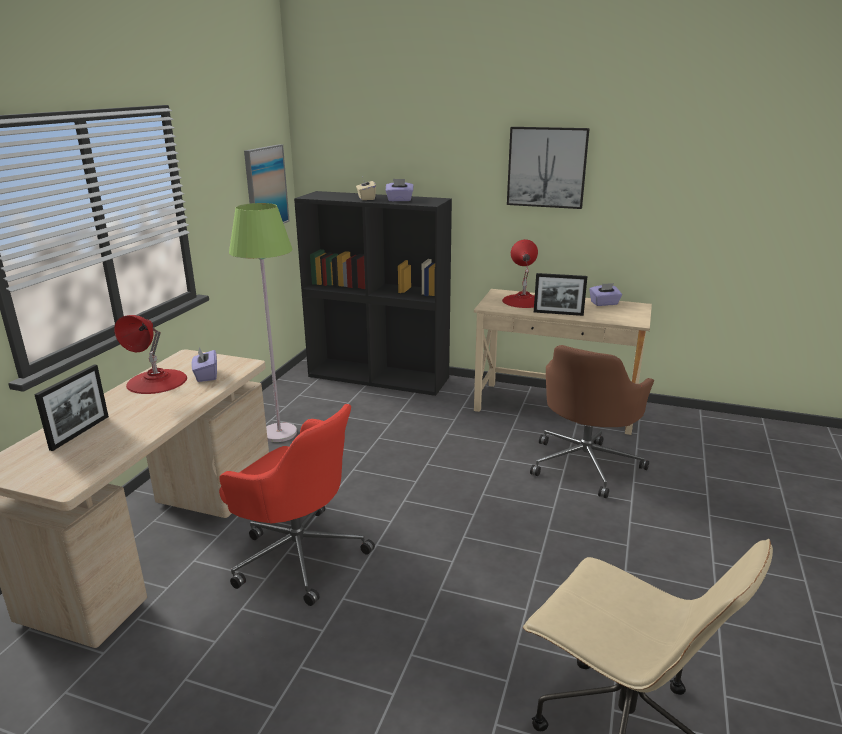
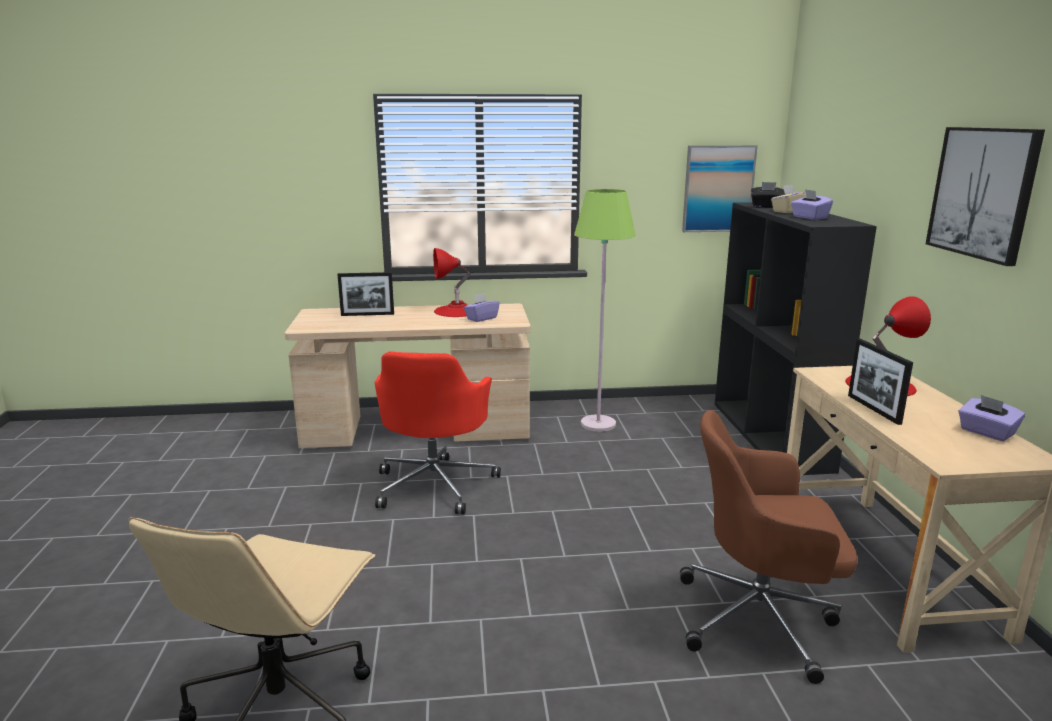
camera: 65 degrees right, 5 degrees down
(334, 197) = (766, 207): none -> black tissue box

